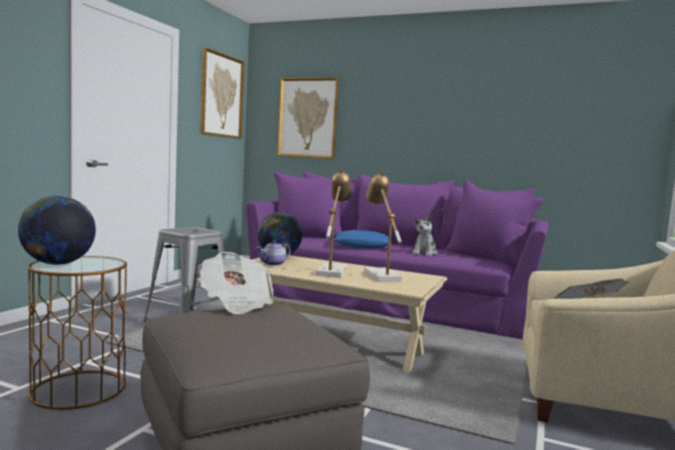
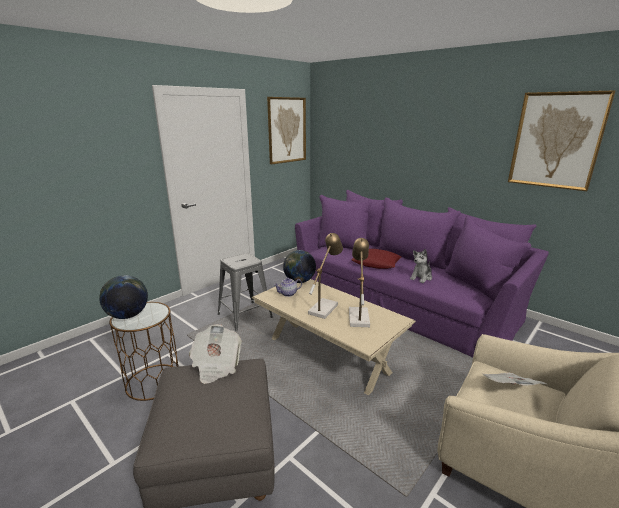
camera: 20 degrees right, 15 degrees up
(308, 118) = (353, 143): picture -> picture (556, 140)
(362, 245) = (376, 263): blue pillow -> red pillow

